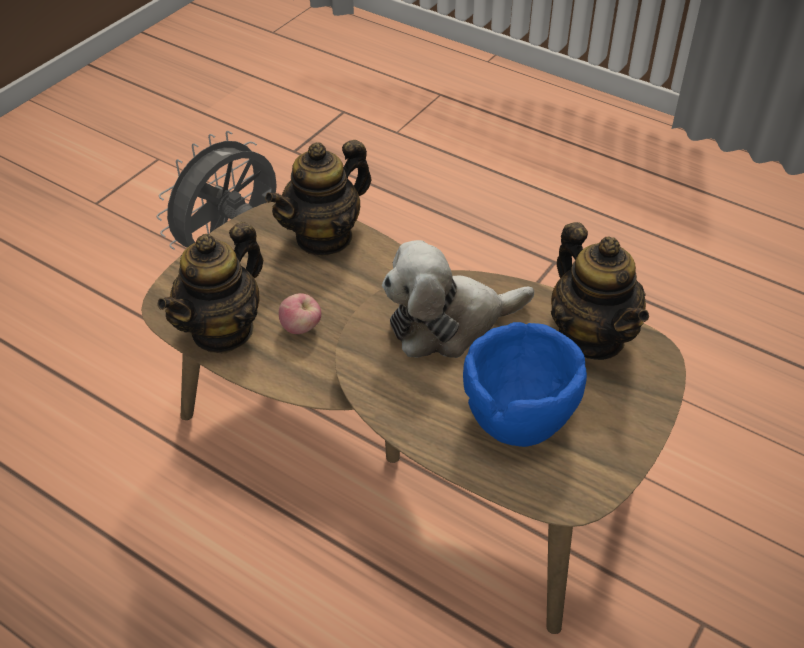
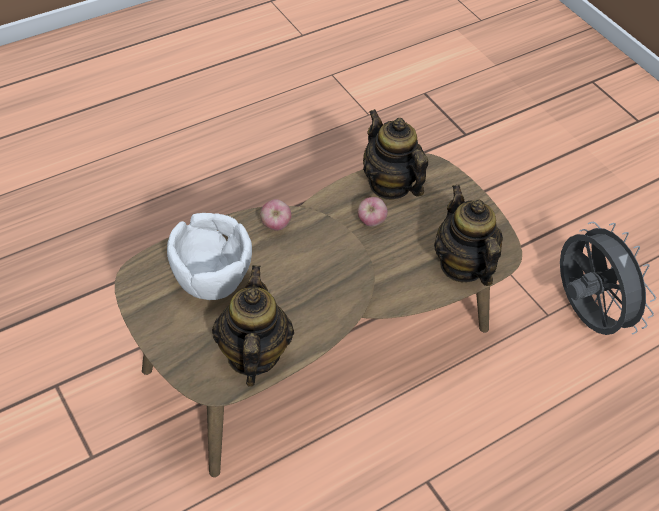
camera: 110 degrees right, 5 degrees up
(388, 388) = (275, 225): none -> apple
(449, 324) = (313, 278): plush toy -> none
(520, 415) = (211, 280): blue bowl -> white bowl
(591, 337) = (252, 354): teapot -> teapot turned 90 degrees clockwise

